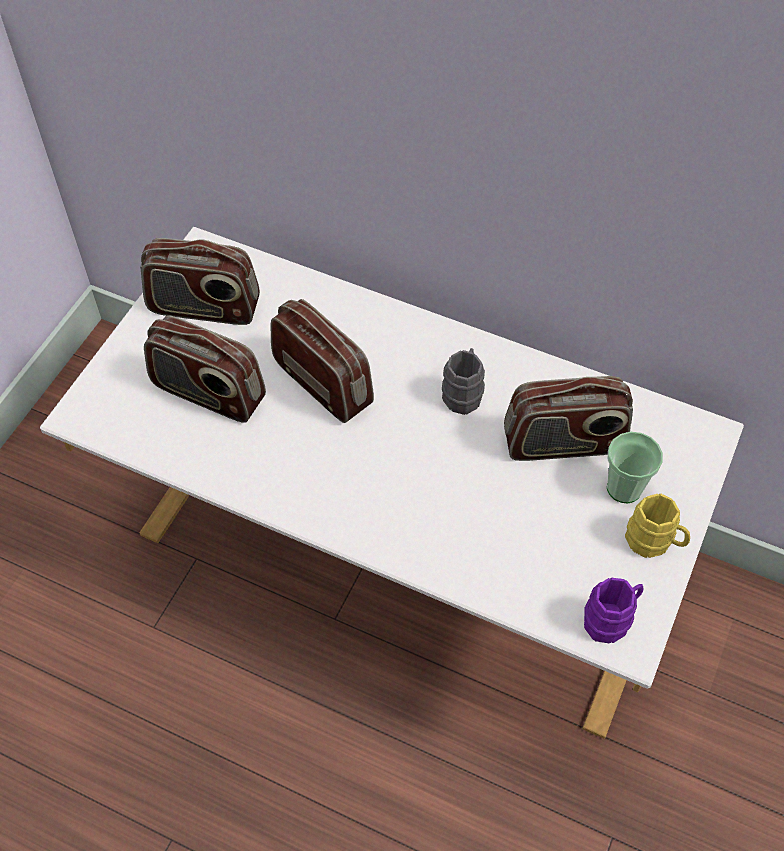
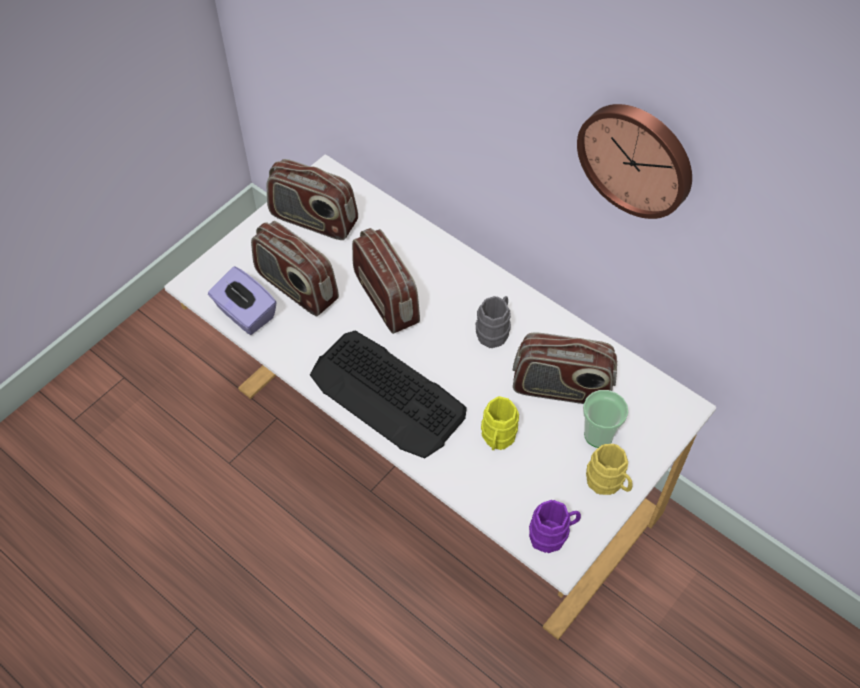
camera: 15 degrees right, 0 degrees up
(154, 439) = (245, 314): none -> purple tissue box
(361, 498) = (387, 395): none -> keyboard
(508, 520) = (497, 438): none -> yellow mug
(628, 142) = (637, 158): none -> wall clock

